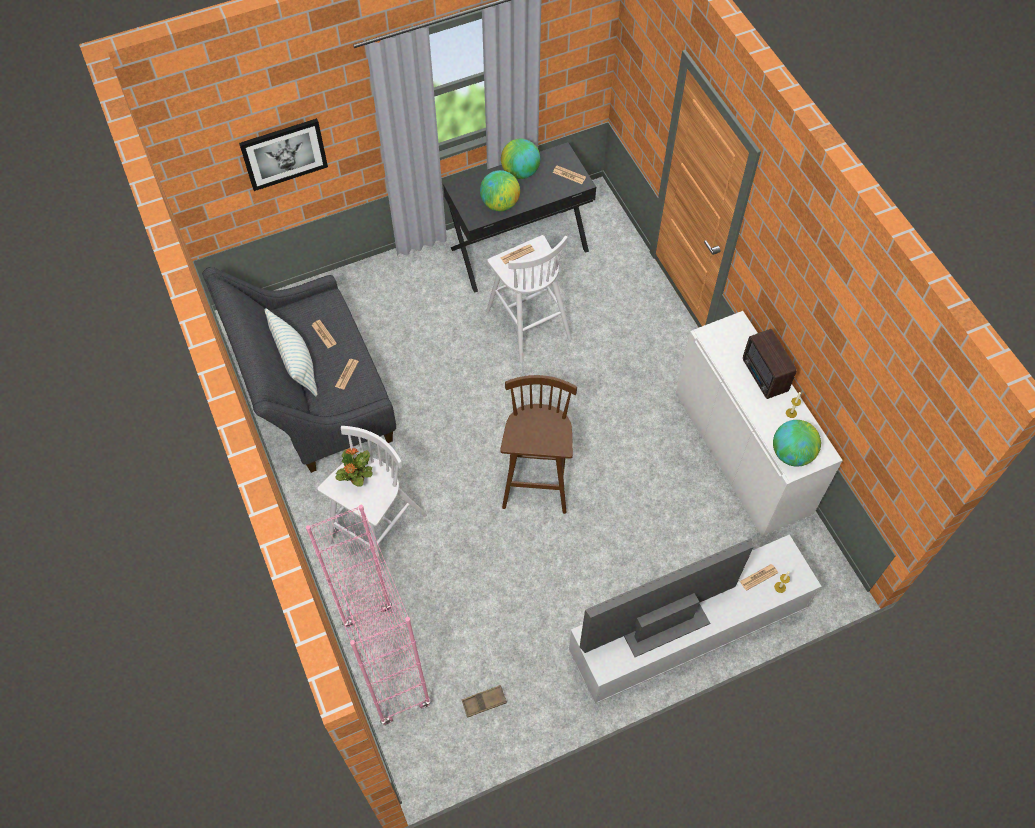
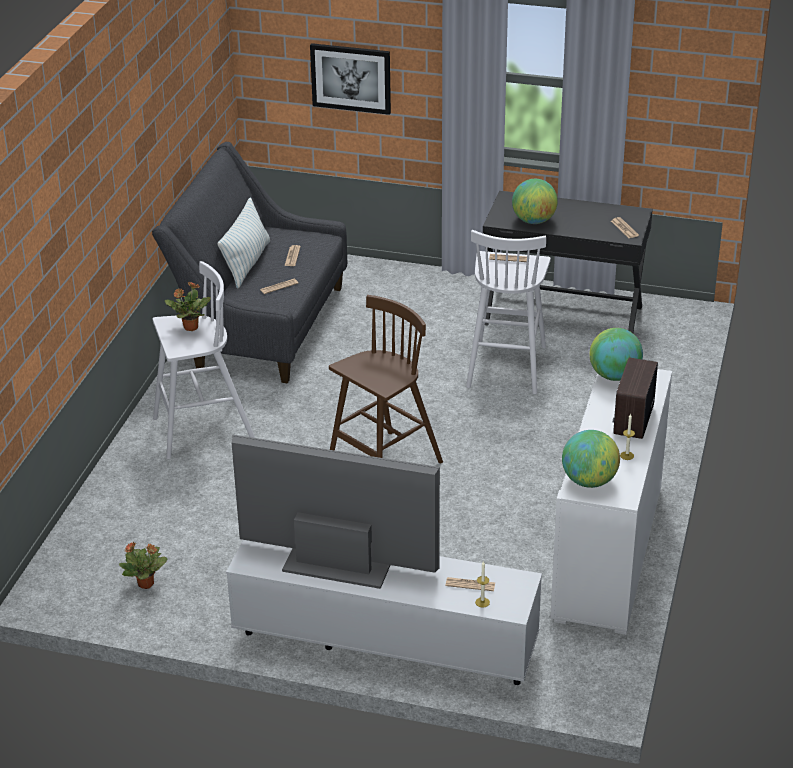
camera: 40 degrees right, 25 degrees down
(386, 664) = (100, 515): pink bookcase -> none
(484, 702) = (146, 584): brown tray -> potted plant
(520, 172) = (580, 209): globe -> globe (614, 376)

